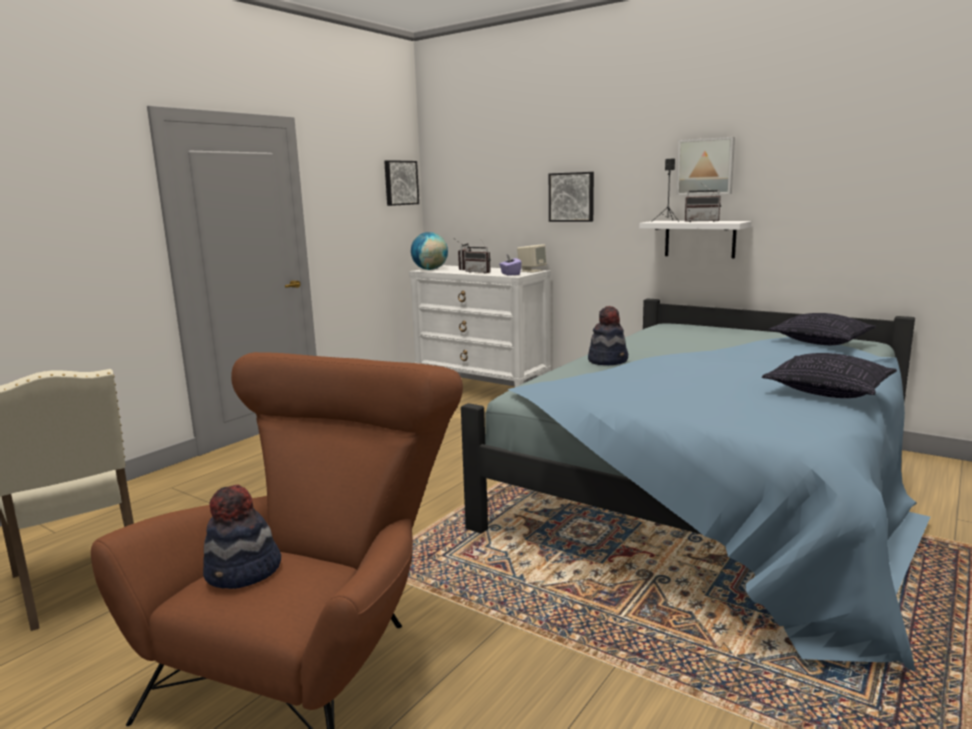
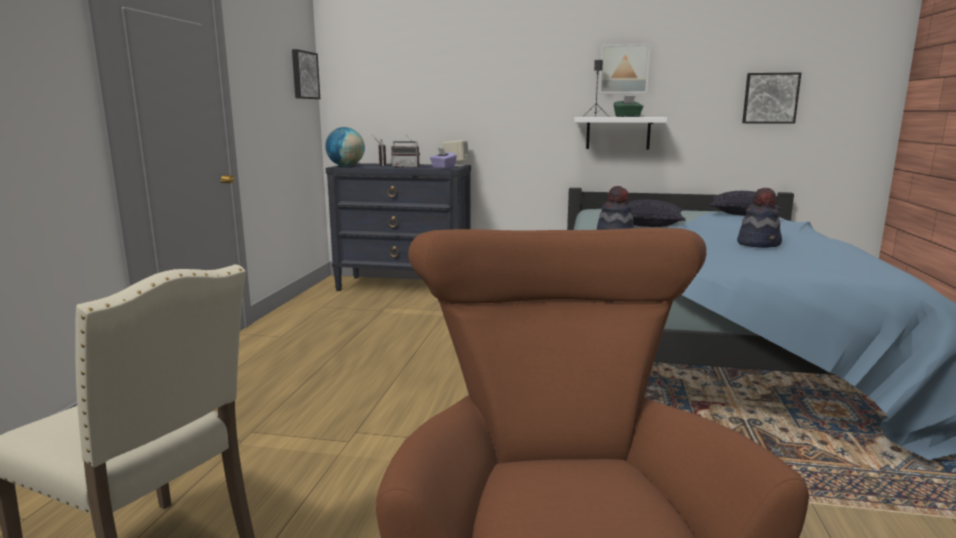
camera: 25 degrees left, 0 degrees up
(243, 572) = (541, 490): hat -> hat (759, 244)
(482, 390) = (404, 286): white dresser -> black dresser
(572, 197) = (493, 94): picture -> picture (770, 98)
(702, 221) = (627, 116): radio -> green tissue box
(828, 391) = (829, 245): pillow -> pillow (648, 224)

